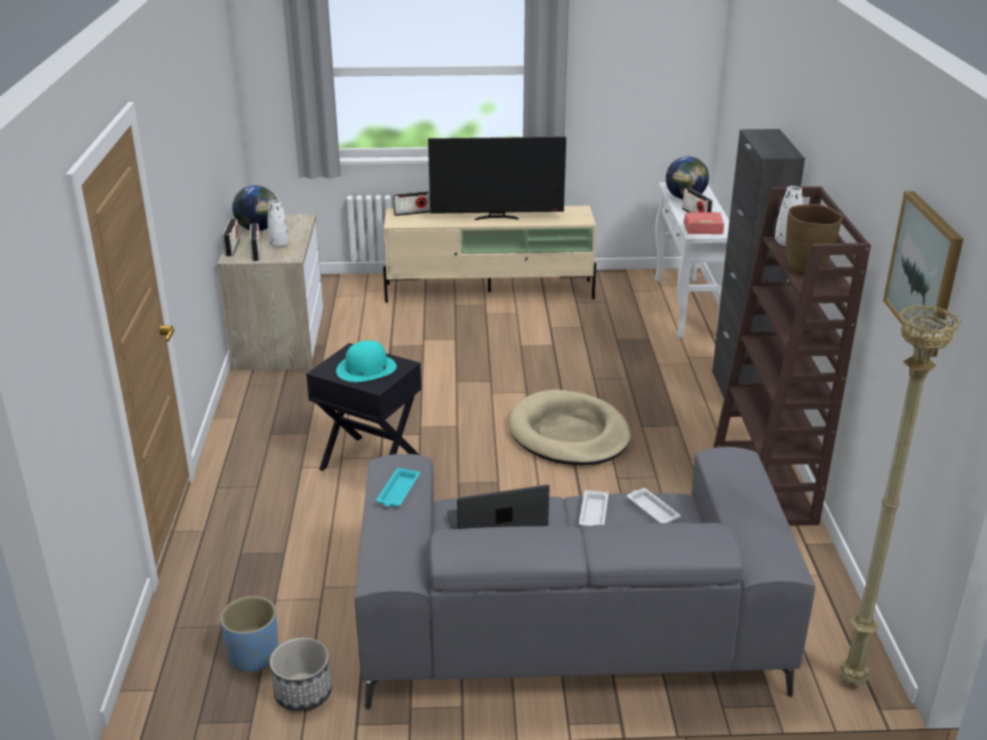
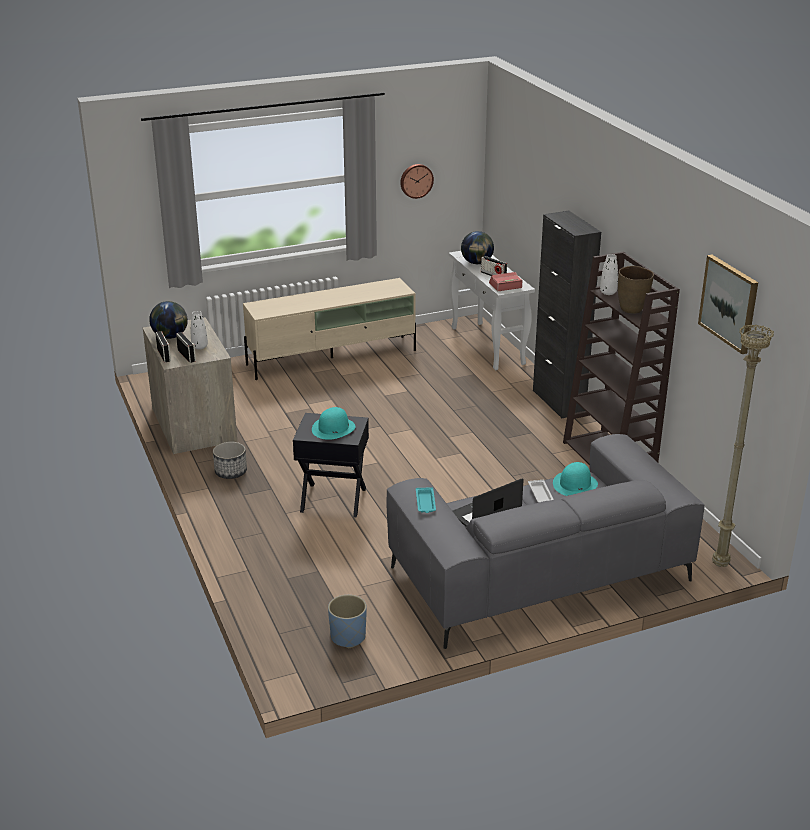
camera: 20 degrees left, 0 degrees up
(303, 693) = (397, 650): planter -> planter (231, 472)
(412, 213) = (267, 304): radio -> none
(497, 218) = (337, 298): television -> none
(569, 434) = (461, 453): beige dog bed -> none
(624, 84) = (416, 180): none -> wall clock
(652, 509) = (575, 484): white tray -> turquoise hat

